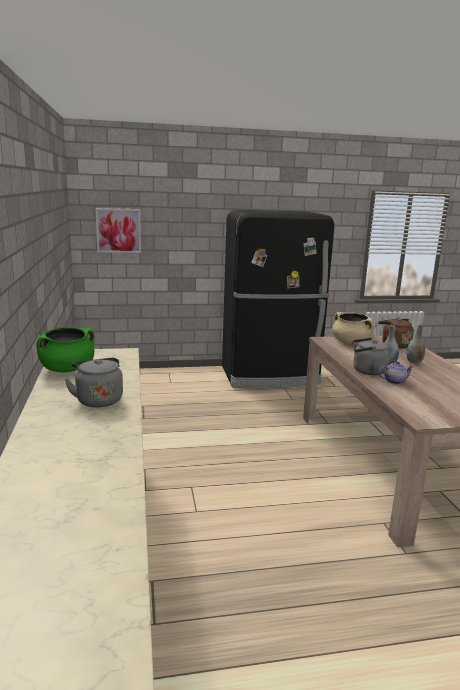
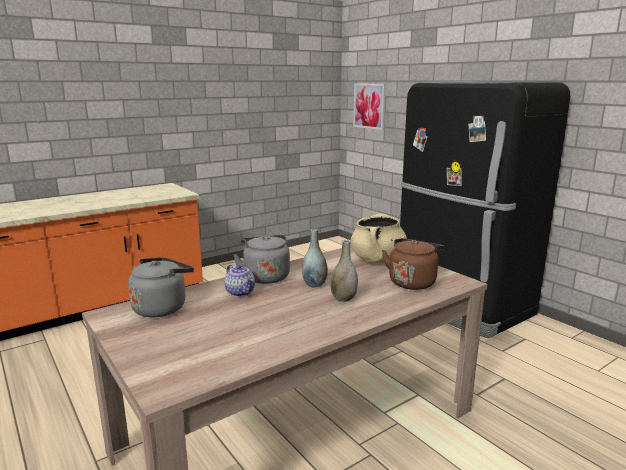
camera: 65 degrees right, 0 degrees up
(67, 369) = (132, 191): green cooking pot -> none
(98, 400) = (74, 204): grey kettle -> grey kettle (162, 307)

